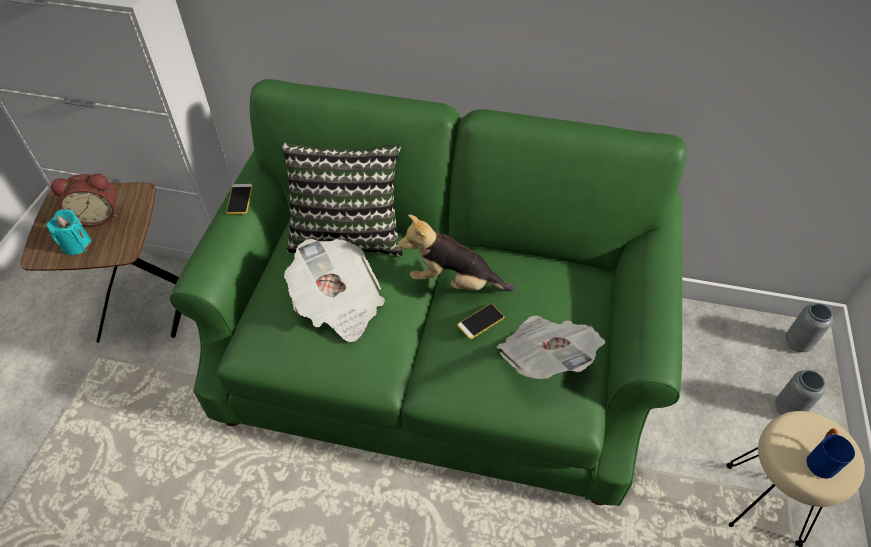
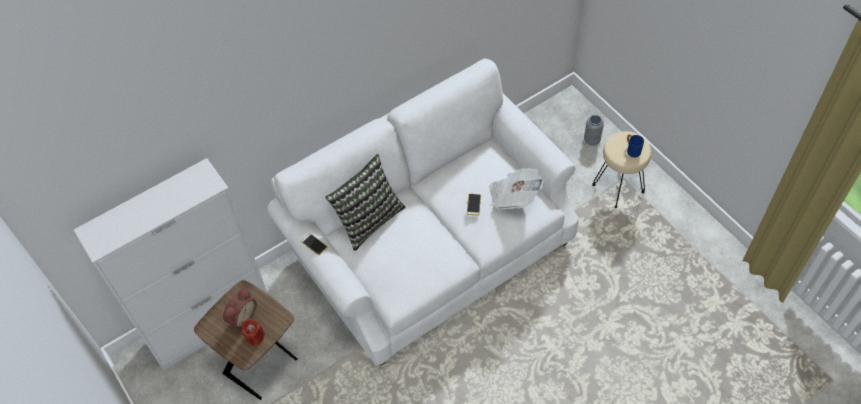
camera: 45 degrees left, 5 degrees up
(76, 245) = (255, 337): turquoise candle -> red candle
(338, 304) = (409, 250): newspaper -> none
(437, 357) = (433, 249): green sofa -> white sofa
(454, 282) = (442, 198): plush toy -> none
(797, 343) = (568, 106): grey vase -> none

